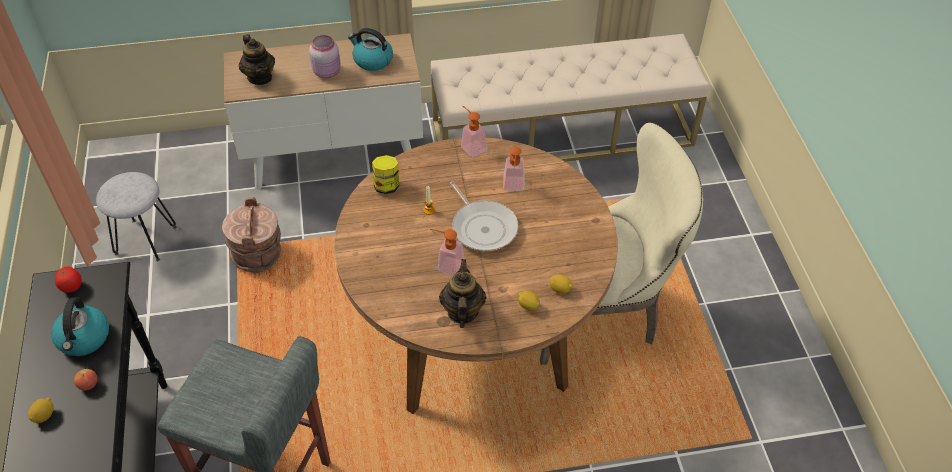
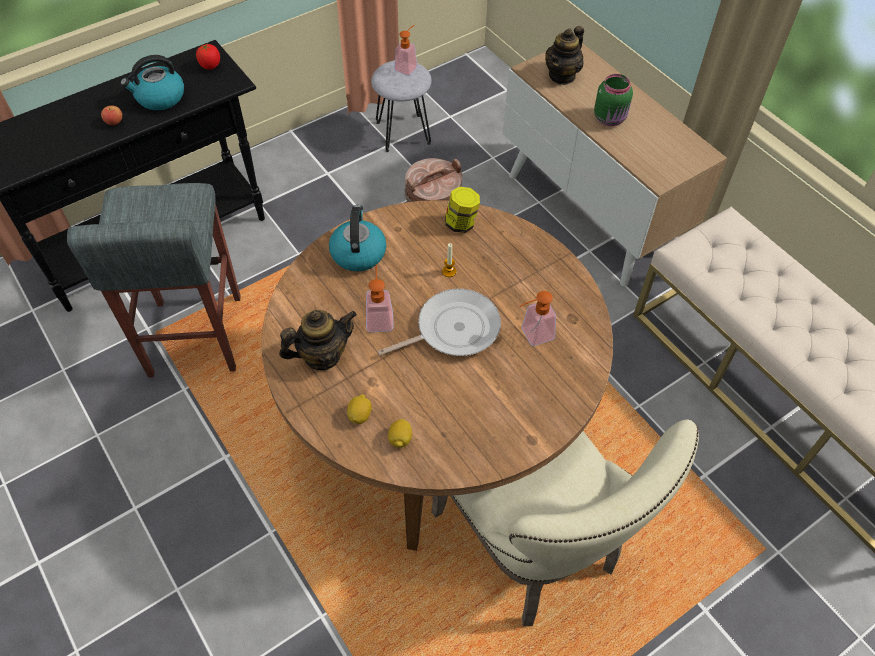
camera: 65 degrees right, 5 degrees up
(44, 415) = (76, 112): lemon -> none
(327, 71) = (610, 118): pink jar -> green jar
(372, 60) = (656, 145): kettle -> kettle (358, 253)
(471, 146) = (569, 272): soap dispenser -> soap dispenser (408, 66)
(483, 227) = (453, 329): frying pan -> frying pan turned 150 degrees counterclockwise

